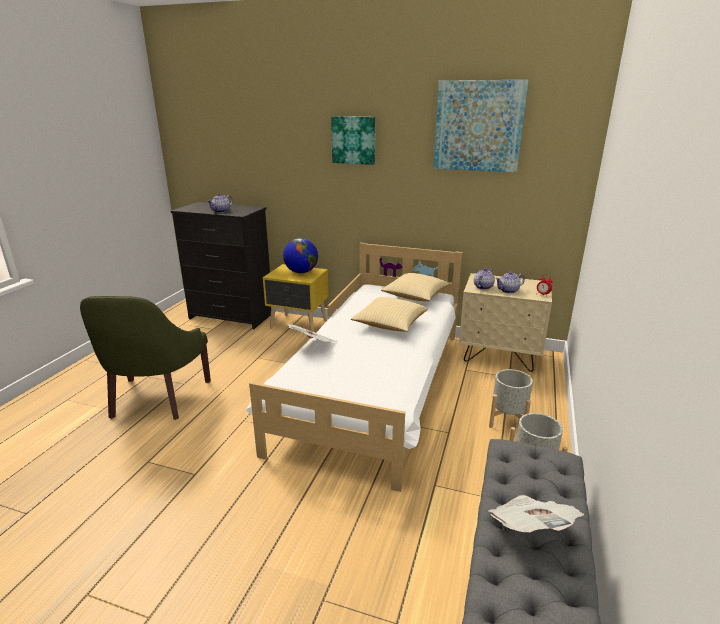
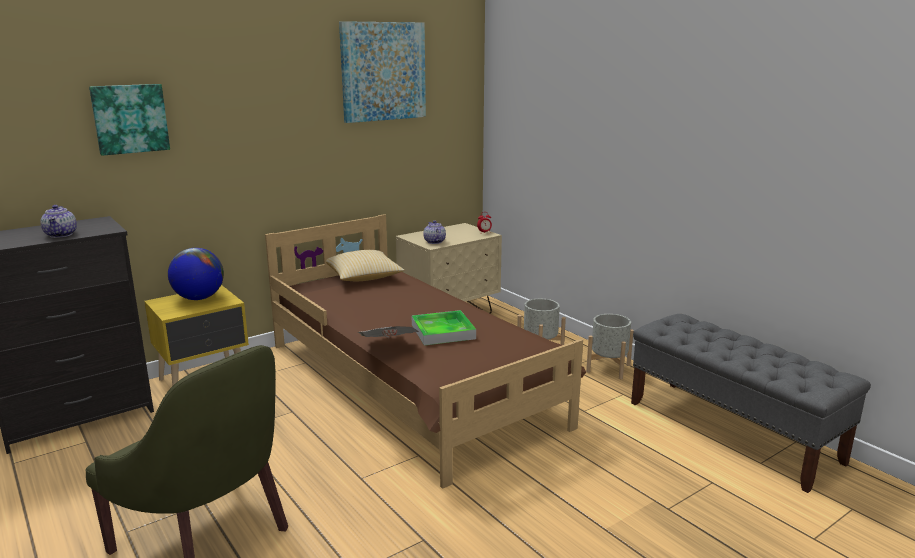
camera: 55 degrees left, 5 degrees down
(354, 140) = (242, 98): picture -> picture (130, 118)
(362, 353) = (443, 331): none -> tray
(376, 387) = (411, 383): white bed -> brown bed
(389, 325) = (405, 304): pillow -> none
(508, 291) = (457, 238): teapot -> none
(530, 529) = (743, 350): newspaper -> none

